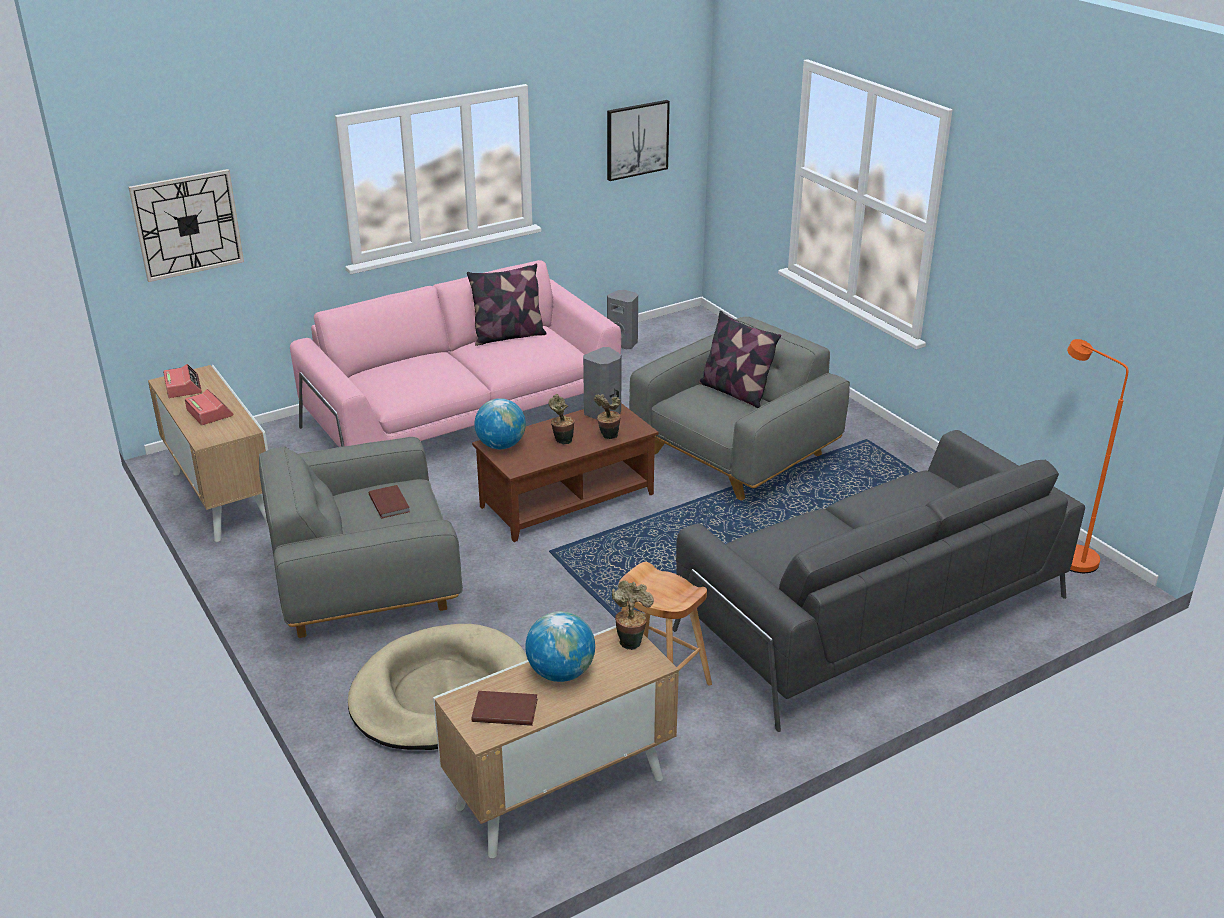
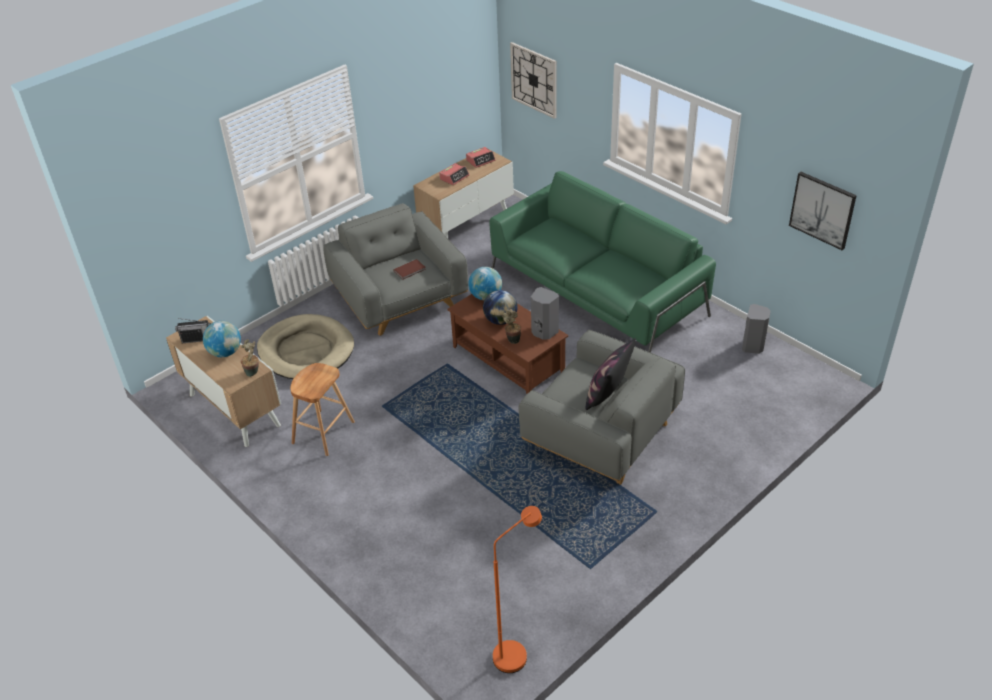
camera: 80 degrees right, 10 degrees up
(463, 417) = (597, 292): pink sofa -> green sofa
(504, 709) = (197, 339): brown book -> radio
(508, 336) = (632, 265): pillow -> none
(562, 440) = (500, 320): potted plant -> globe
(872, 613) = (412, 528): grey sofa -> none

